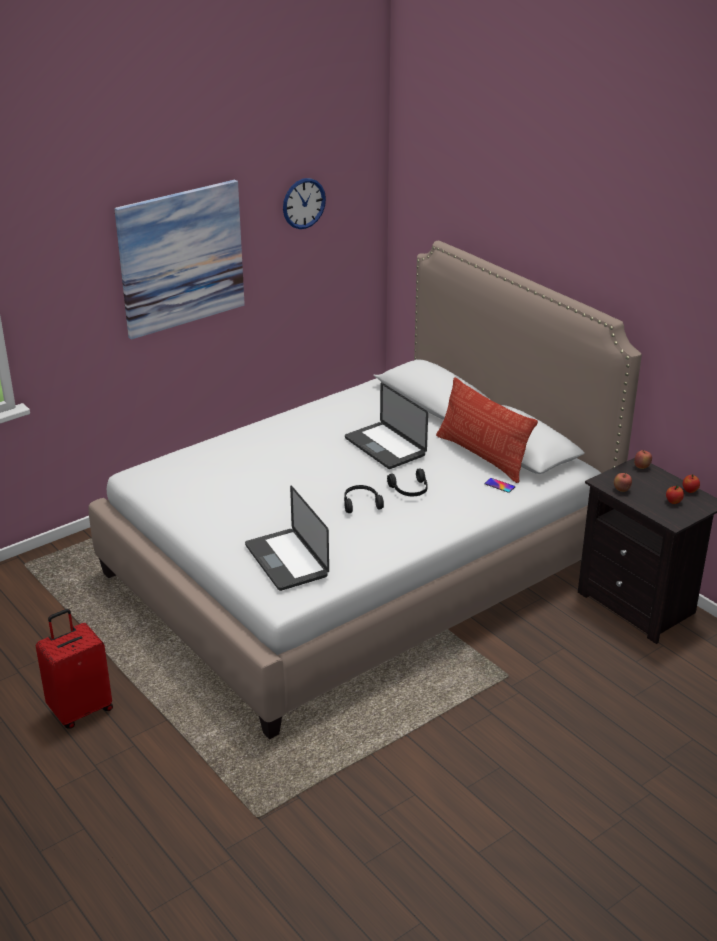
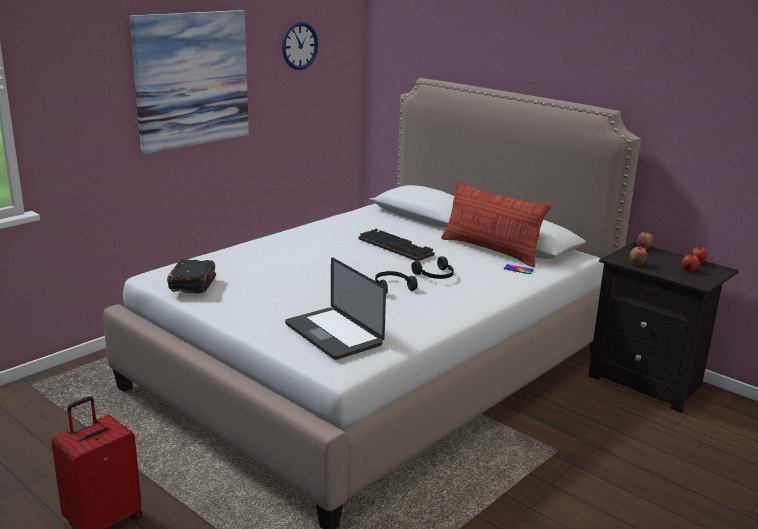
camera: 10 degrees left, 10 degrees down
(169, 491) = (193, 285): none -> black book
(385, 447) = (397, 247): laptop -> keyboard

